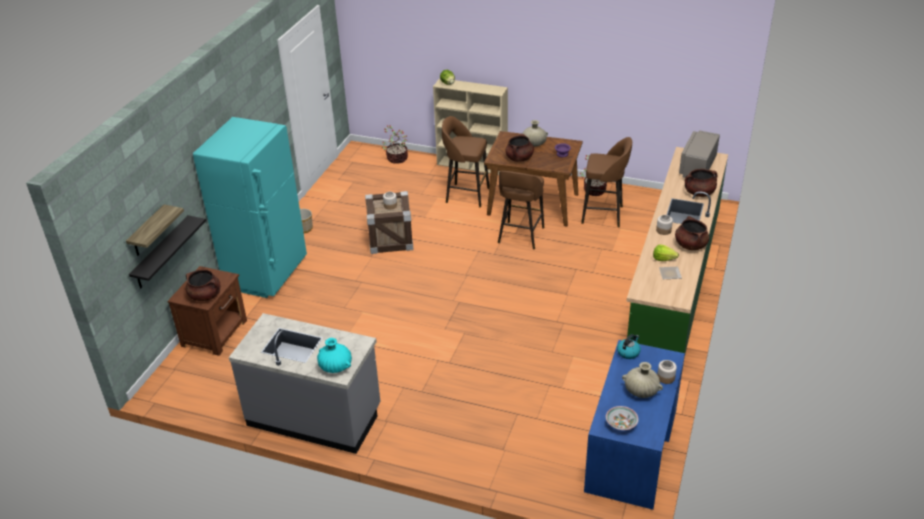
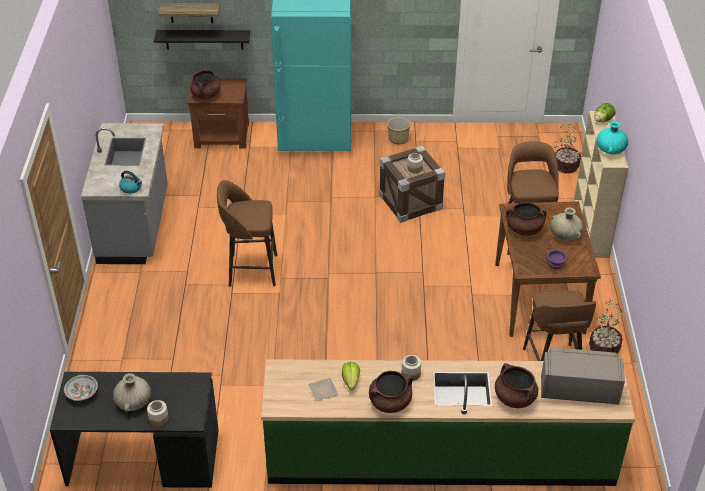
camera: 70 degrees right, 5 degrees up
(335, 367) = (102, 183): turquoise vase -> turquoise vase (610, 150)
(520, 236) = (468, 300): brown stool -> brown stool (251, 270)
(628, 352) = (192, 383): kettle -> kettle (131, 188)
(632, 451) = (142, 458): blue desk -> black desk

